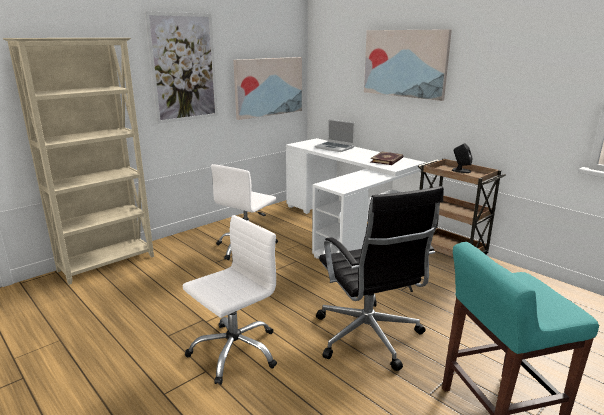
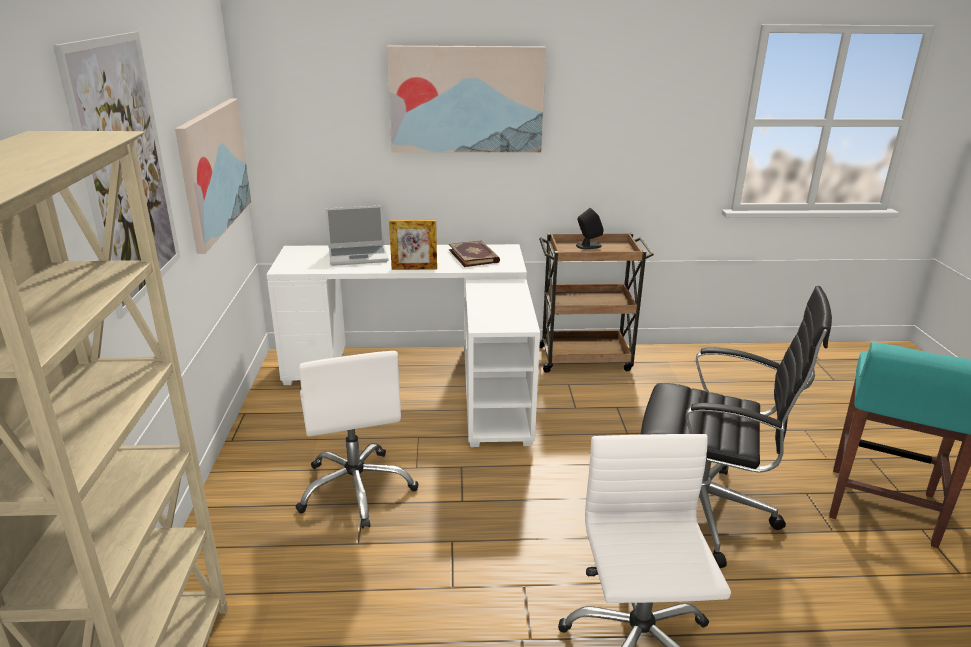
camera: 50 degrees left, 5 degrees up
(345, 157) = (414, 268): none -> picture frame

